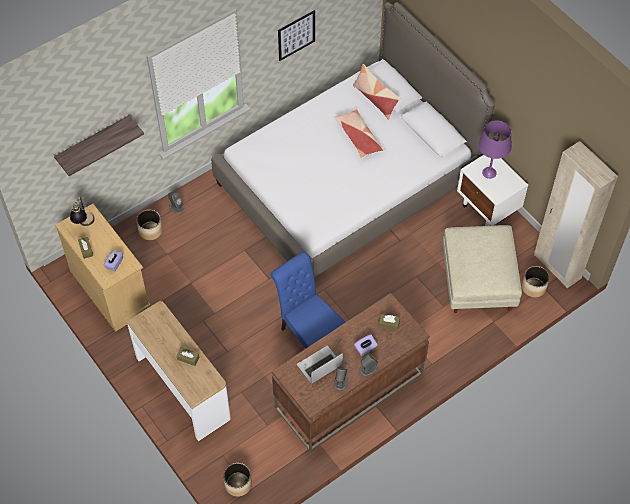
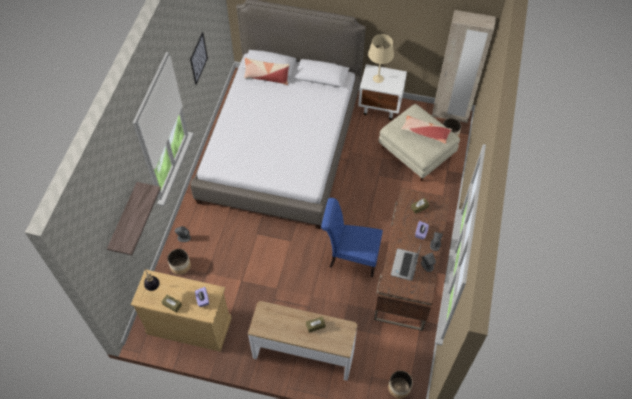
camera: 40 degrees left, 0 degrees up
(358, 137) = (279, 107): pillow -> pillow (425, 132)
(489, 173) = (378, 79): purple table lamp -> beige table lamp

